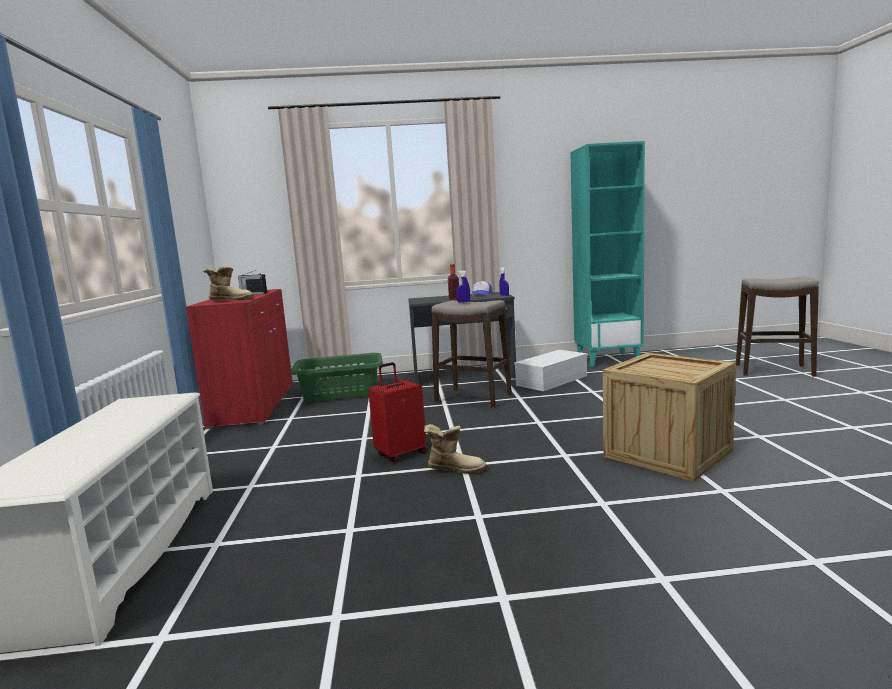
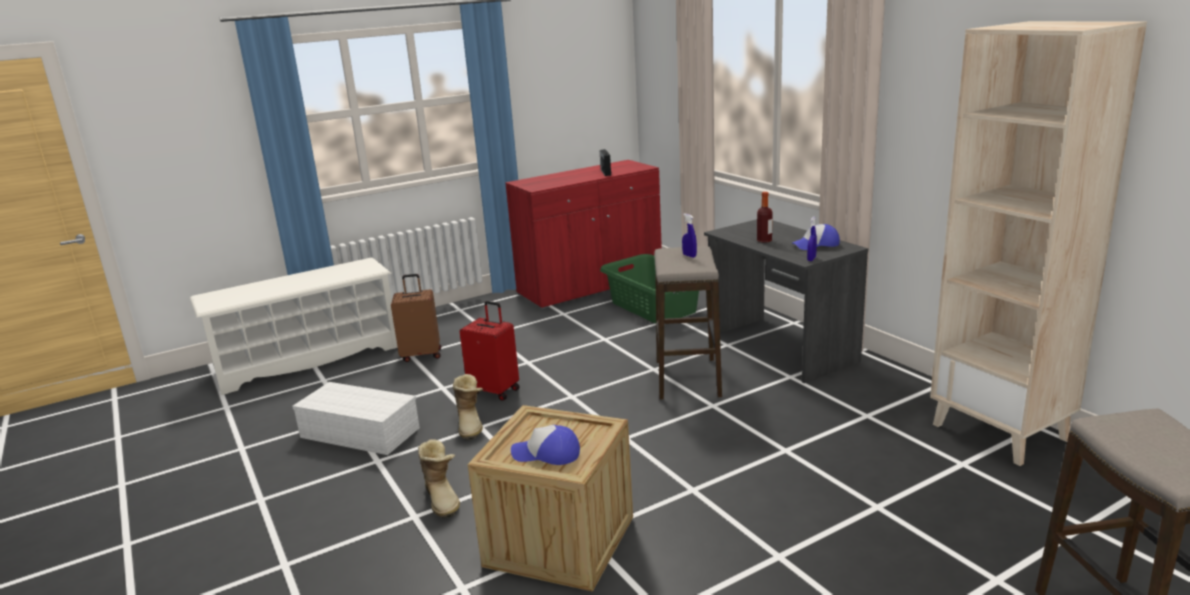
camera: 65 degrees right, 10 degrees up
(230, 300) = (546, 182): boot -> boot (443, 498)
(259, 480) = (421, 355): none -> brown suitcase
(552, 381) = (813, 410): white storage box -> white storage box (358, 433)
(608, 359) = (1001, 432): turquoise bookcase -> beige bookcase
(685, 369) = (546, 454): none -> cap

